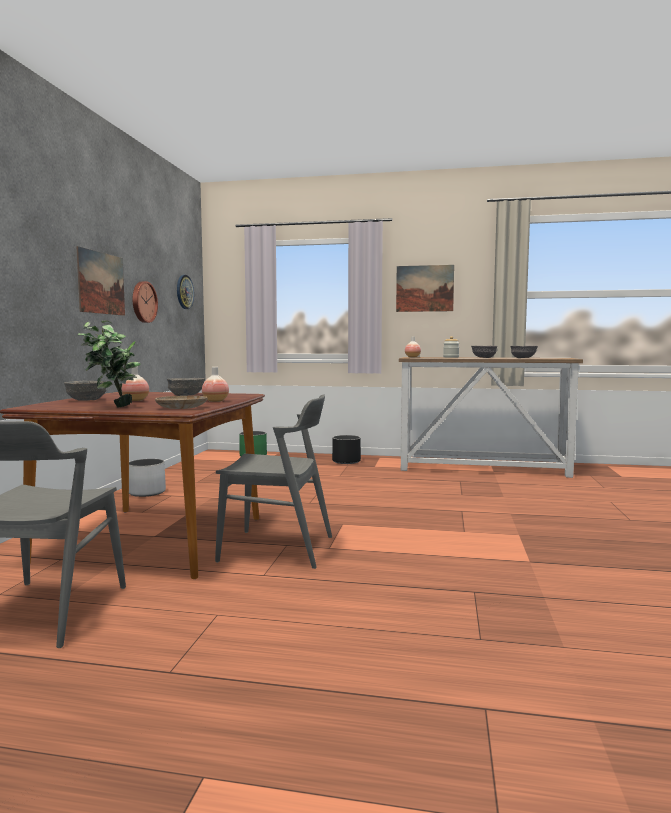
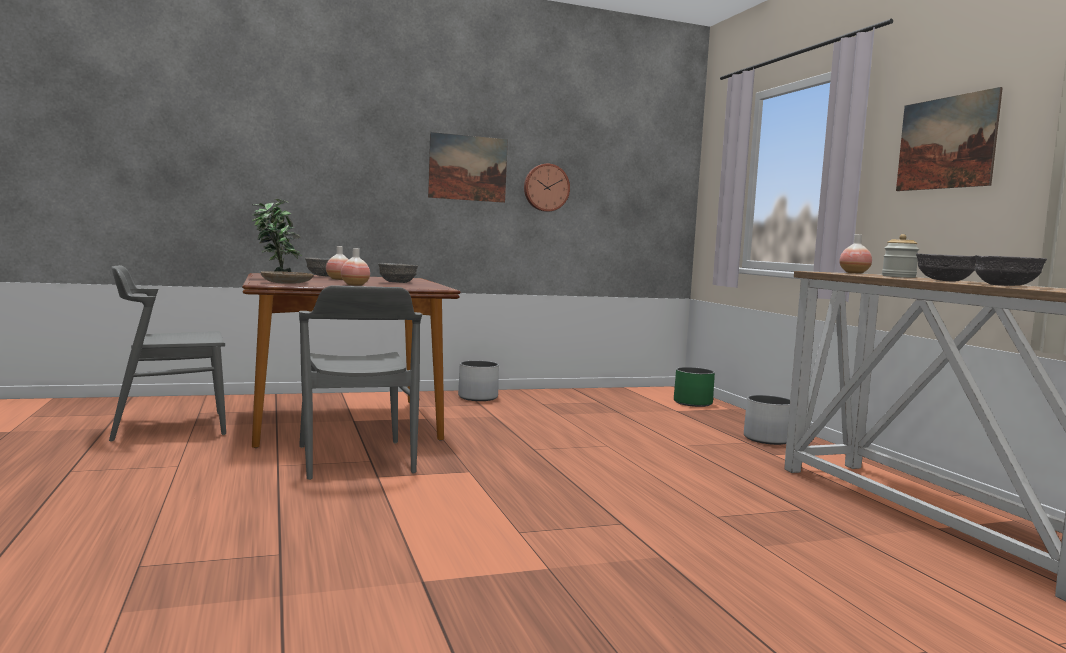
camera: 60 degrees right, 0 degrees up
(184, 292) = (644, 174): wall clock -> none
(346, 461) = (767, 439): black planter -> white planter

